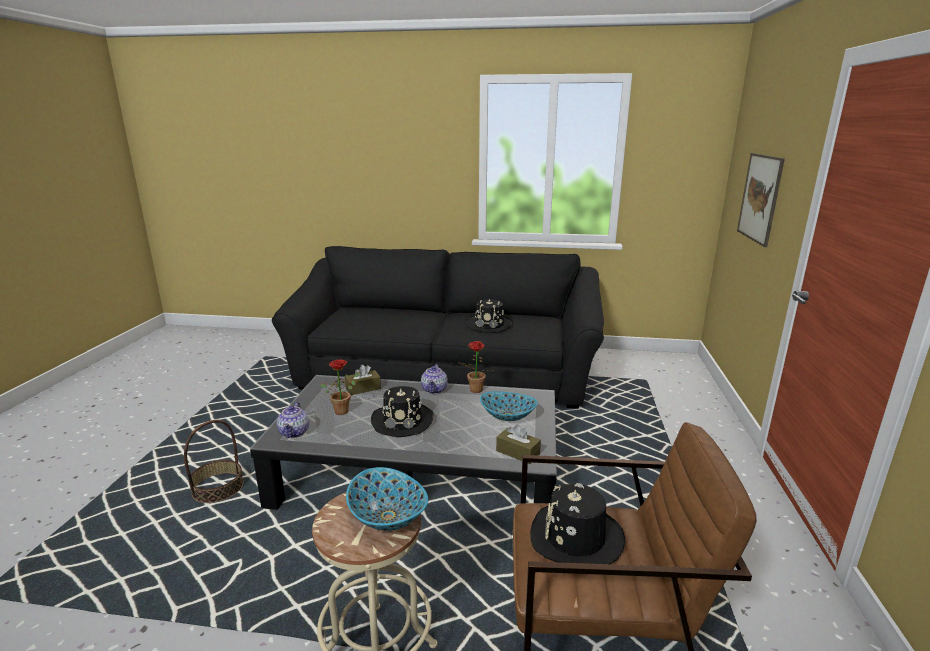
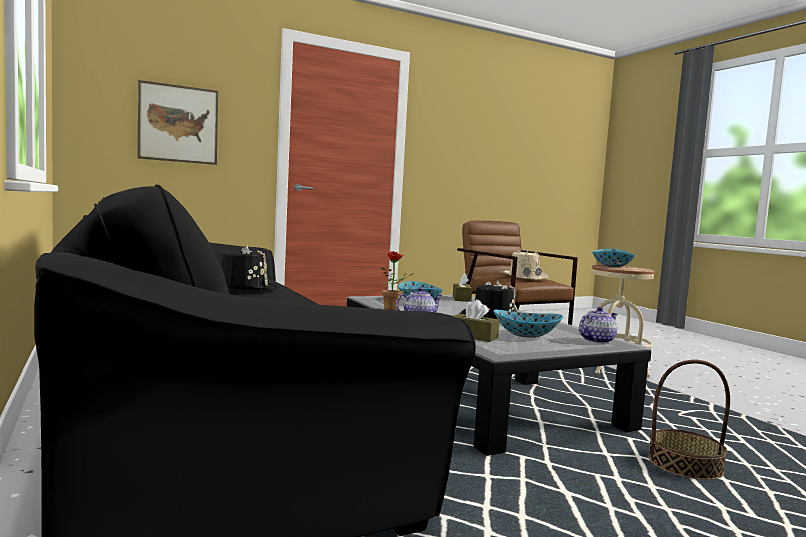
camera: 125 degrees left, 15 degrees down
(344, 410) = (525, 335): potted plant -> bowl
(576, 537) = (524, 276): black hat -> beige hat

